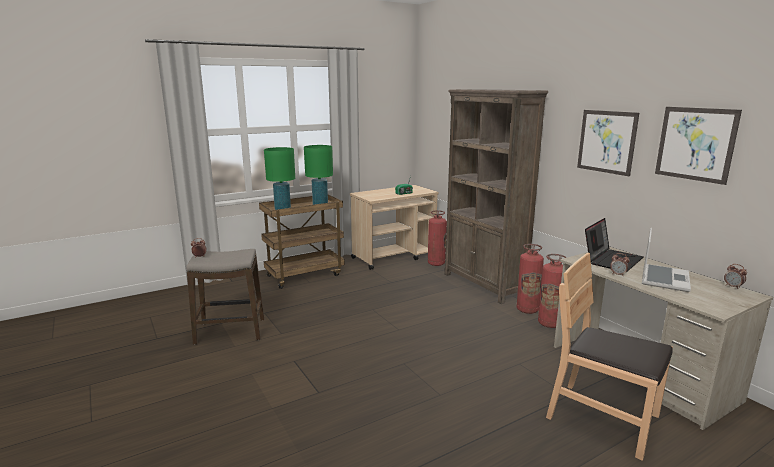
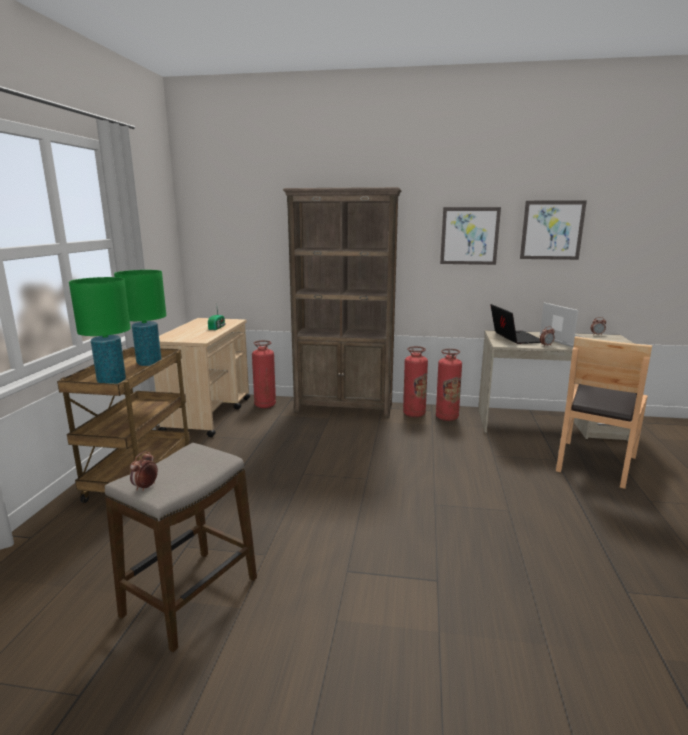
camera: 50 degrees left, 0 degrees up
(603, 418) = (594, 463): brown chair -> brown chair turned 45 degrees counterclockwise

